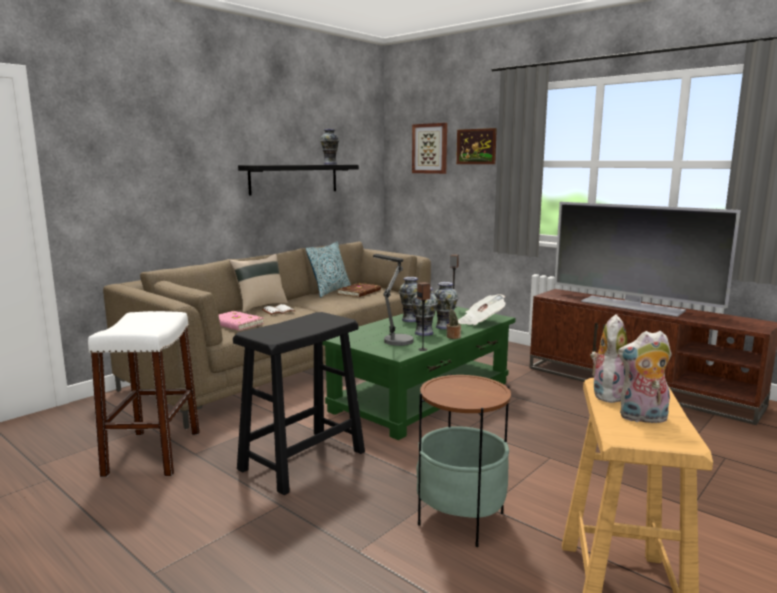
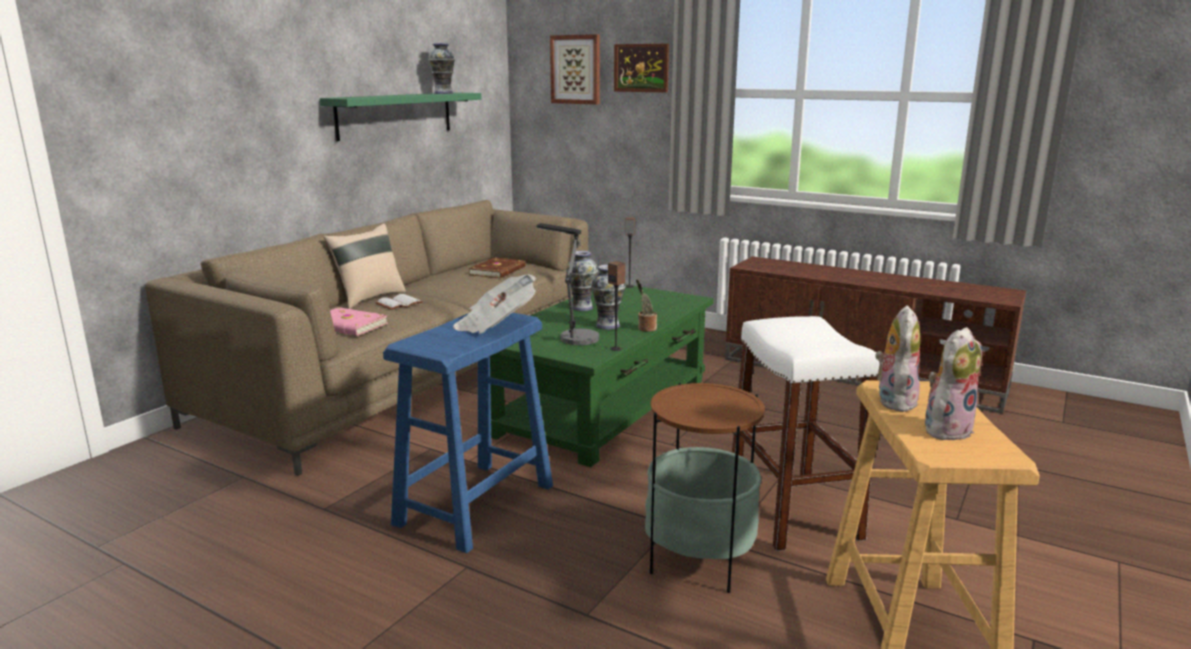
camera: 10 degrees left, 5 degrees up
(153, 453) = (264, 513): white stool -> white stool (793, 511)
(294, 179) = (395, 115): black shelf -> green shelf
(303, 460) = (476, 504): black stool -> blue stool
(330, 291) = (457, 271): pillow -> none
(444, 327) = (630, 315): vase -> none
(480, 322) = (673, 306): newspaper -> newspaper (495, 325)
(632, 306) = (853, 276): television -> none
(642, 418) = (946, 429): plush toy -> plush toy turned 150 degrees clockwise

